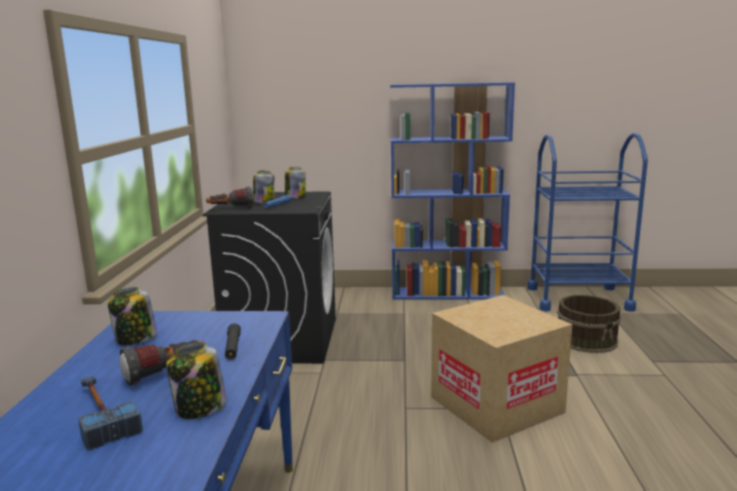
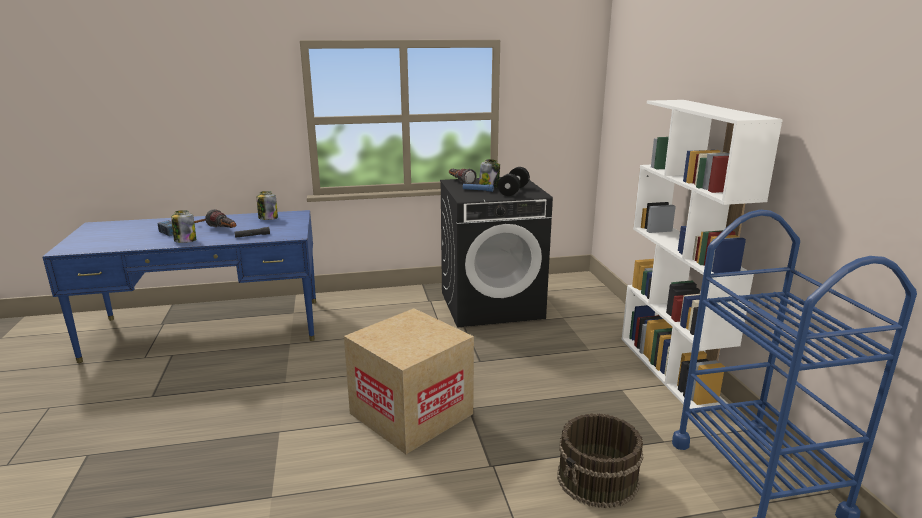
camera: 75 degrees right, 5 degrees up
(295, 197) = (513, 191): jar -> black dumbbell
(448, 293) = (671, 370): blue bookcase -> white bookcase

